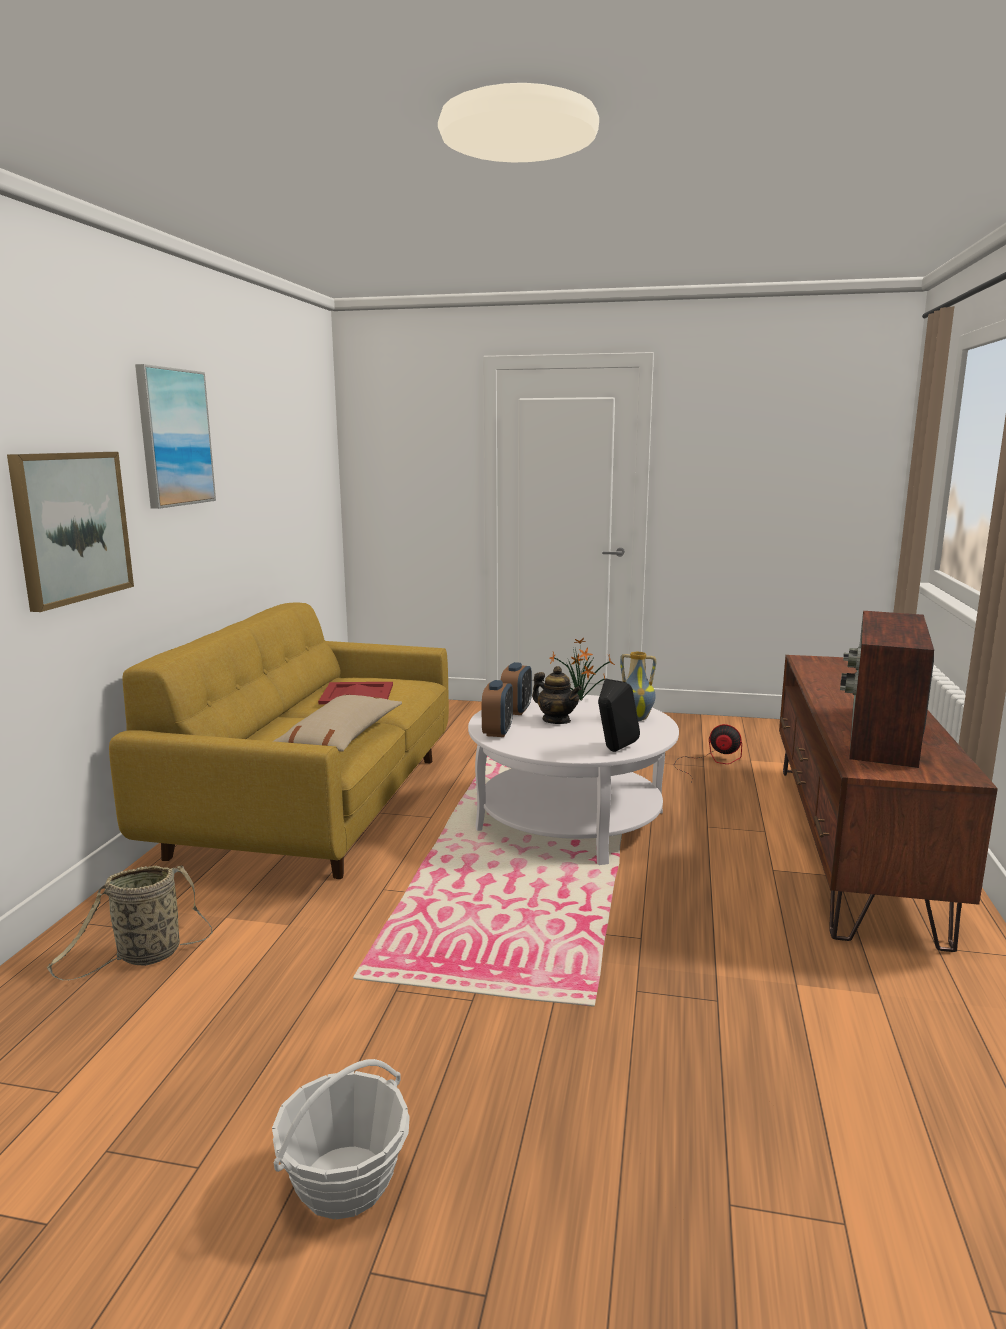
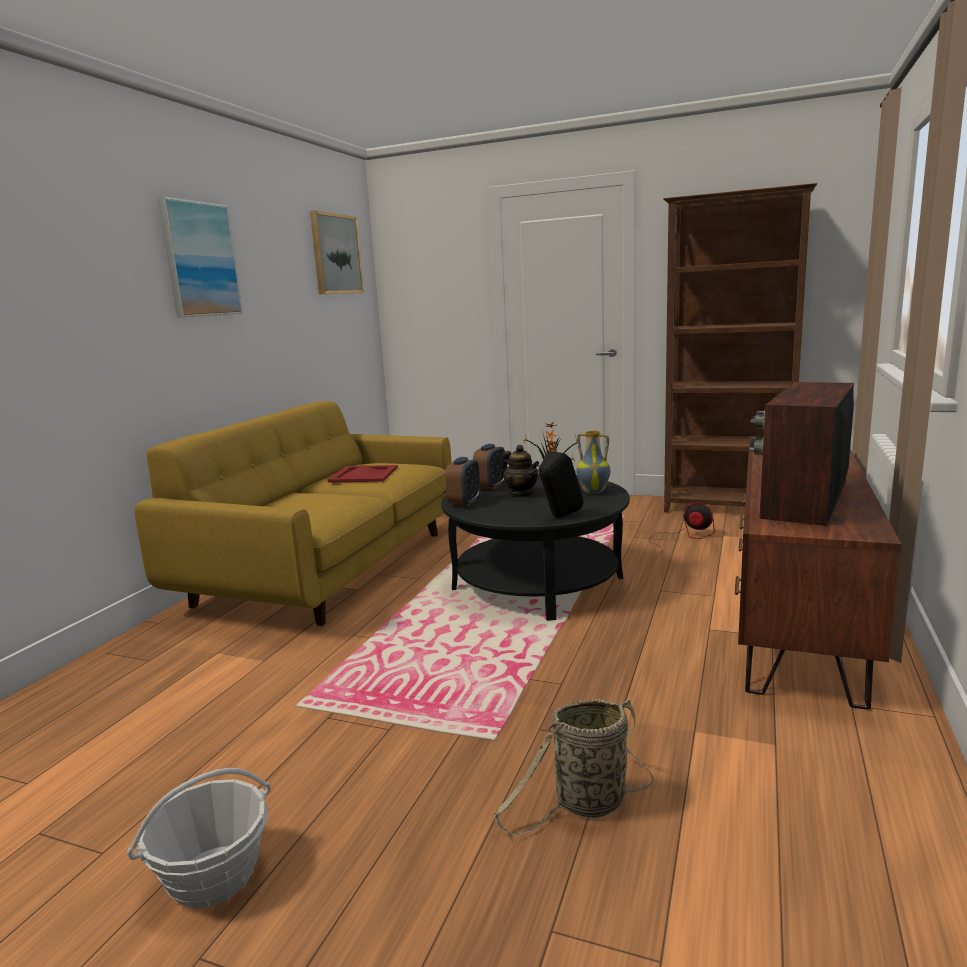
camera: 10 degrees right, 0 degrees up
(71, 527) = (95, 329): picture -> picture (336, 254)
(145, 956) = (141, 681): basket -> basket (586, 804)
(341, 738) = (329, 507): beige pillow -> none
(570, 820) = (537, 583): white coffee table -> black coffee table
(744, 728) = (727, 509): none -> brown bookcase

